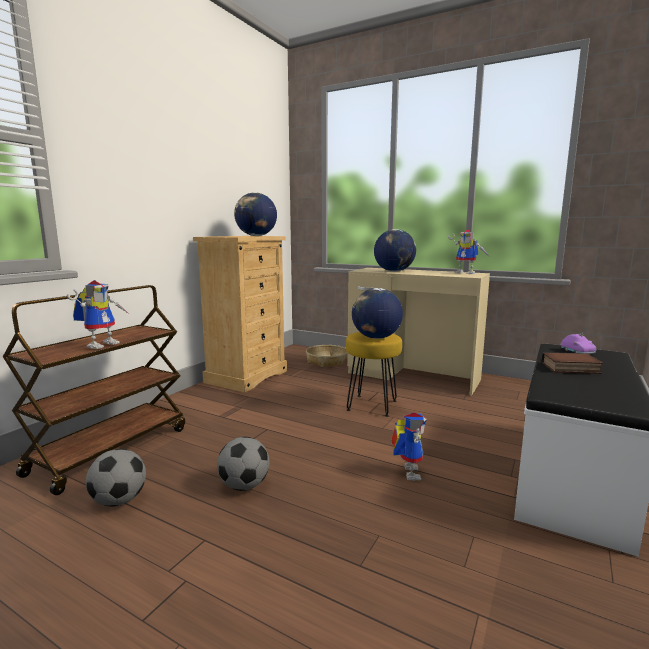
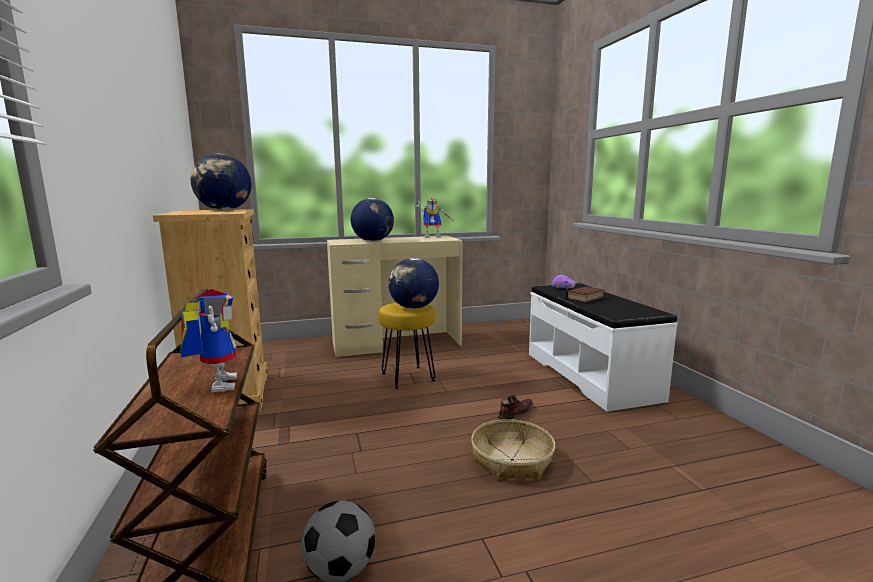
camera: 45 degrees left, 0 degrees up
(244, 485) = (430, 484): football -> none
(326, 361) = (293, 352): basket -> basket (511, 460)
(407, 471) = (515, 413): toy robot -> brown shoe

